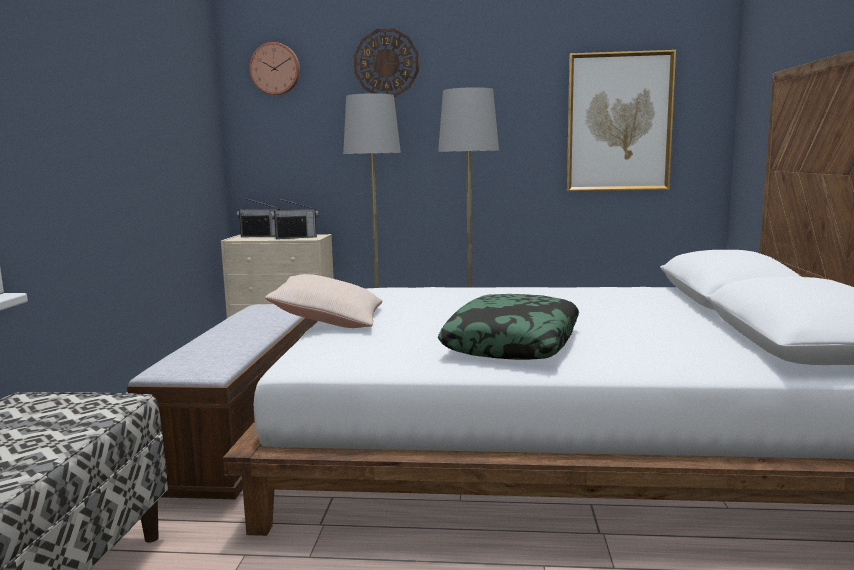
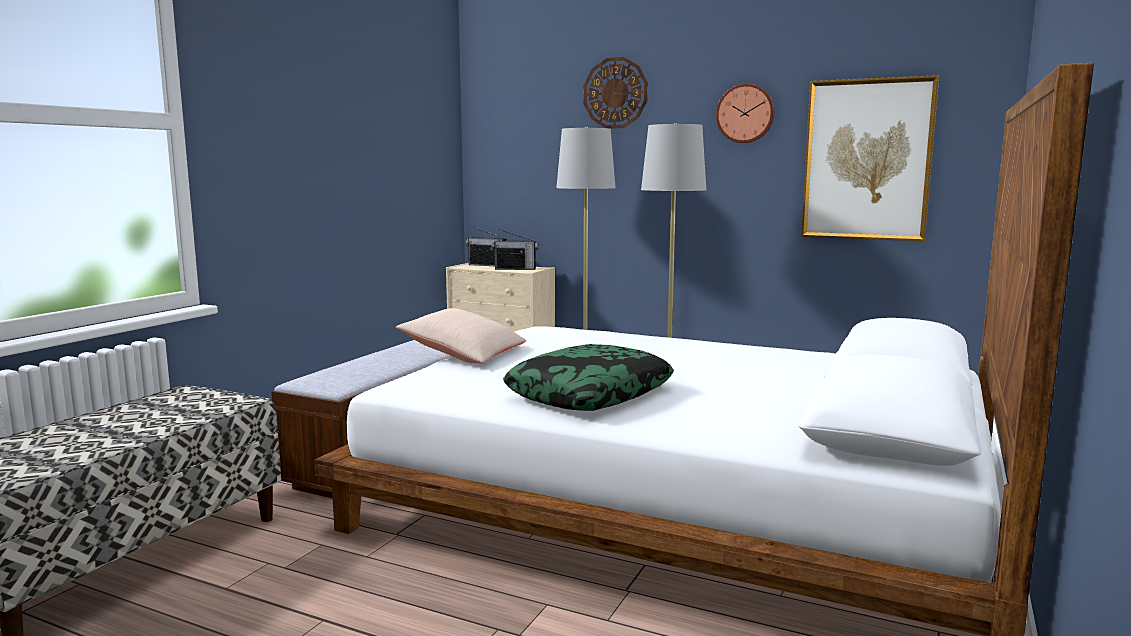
camera: 20 degrees right, 0 degrees up
(275, 69) = (511, 99): wall clock -> wall clock (745, 113)

